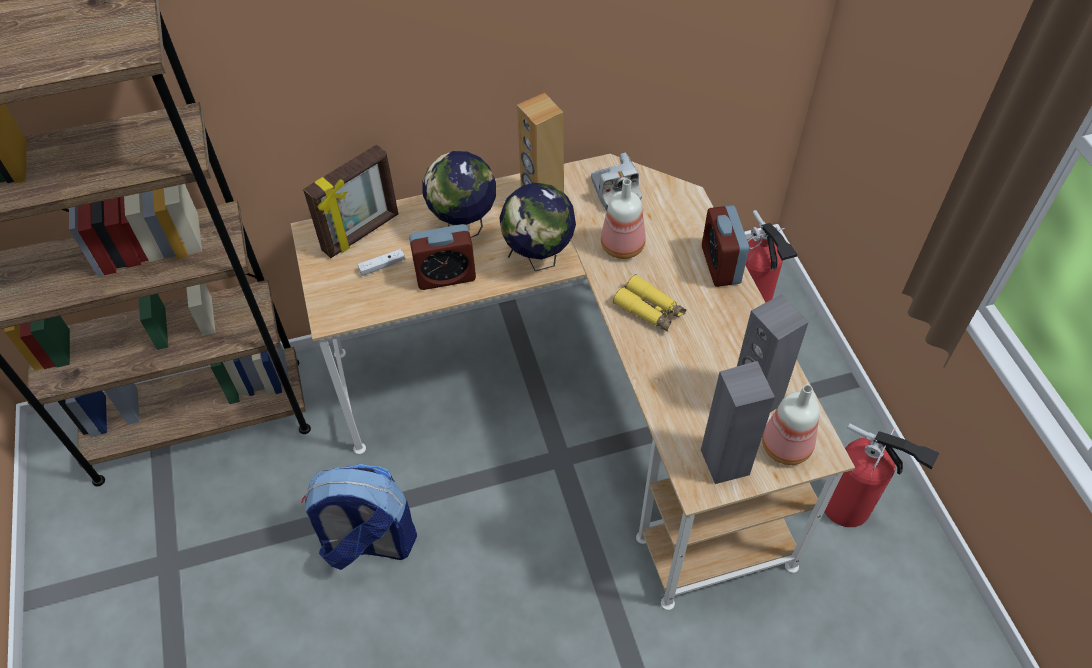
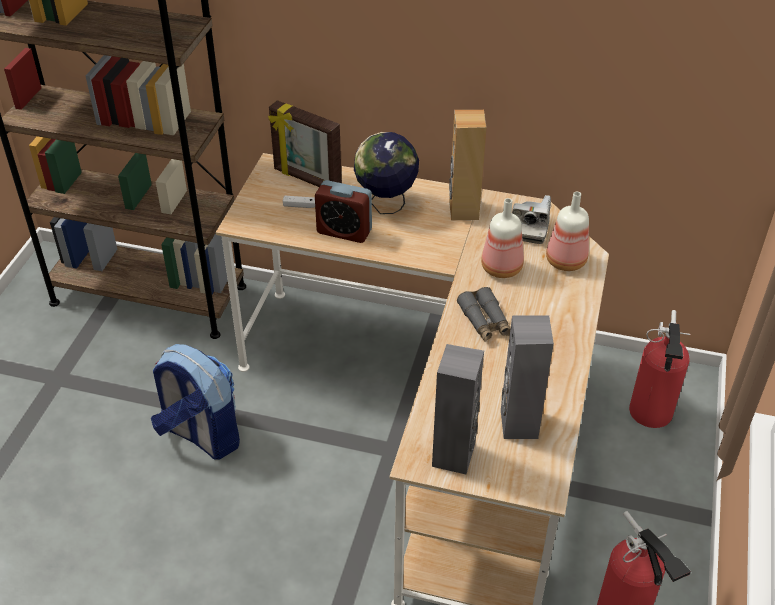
camera: 30 degrees right, 10 degrees down
(361, 233) = (306, 179): picture frame -> picture frame turned 45 degrees clockwise
(539, 259) = (425, 249): globe -> none
(649, 310) = (485, 321): yellow binoculars -> grey binoculars
(720, 265) = (574, 315): alarm clock -> none
(787, 447) = (516, 471): bottle -> bottle (565, 262)

